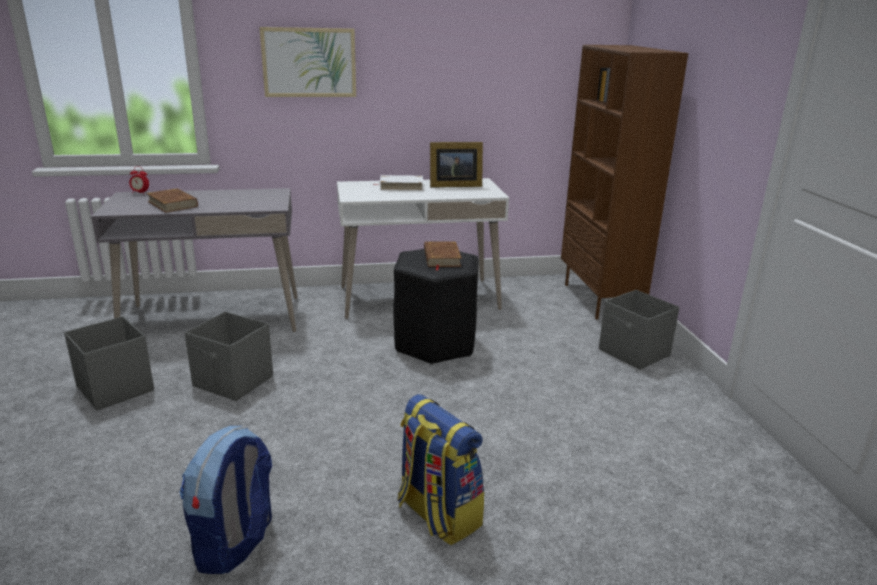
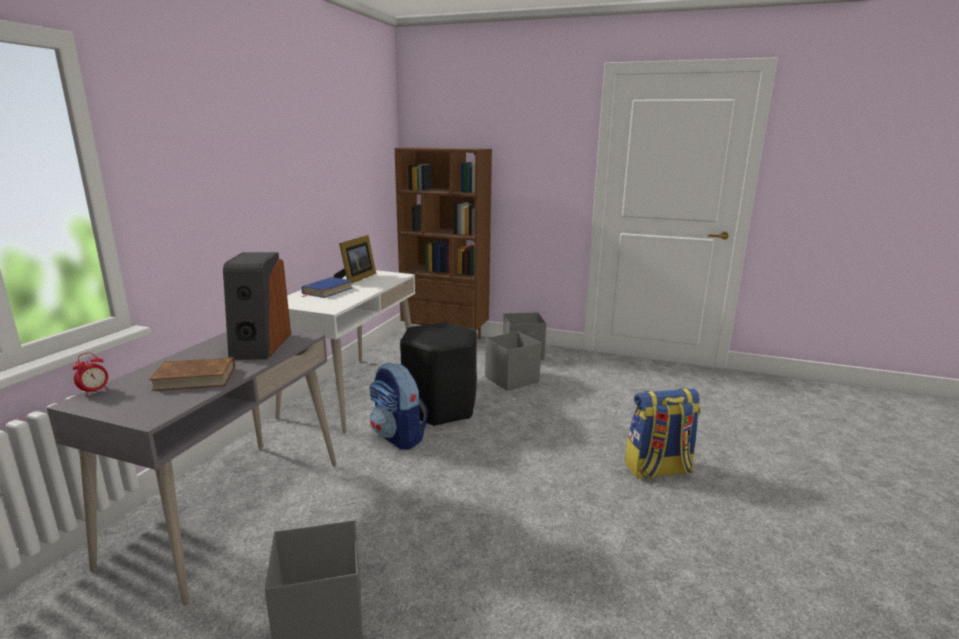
camera: 60 degrees left, 5 degrees down
(234, 382) = (397, 523): grey storage box -> grey storage box (512, 379)
(235, 543) = (659, 569): backpack -> backpack (399, 437)
(245, 201) = (260, 345): none -> speaker
(309, 62) = (219, 179): picture -> none
(401, 186) = (327, 291): white book -> blue book
(441, 258) = (438, 331): brown book -> none

